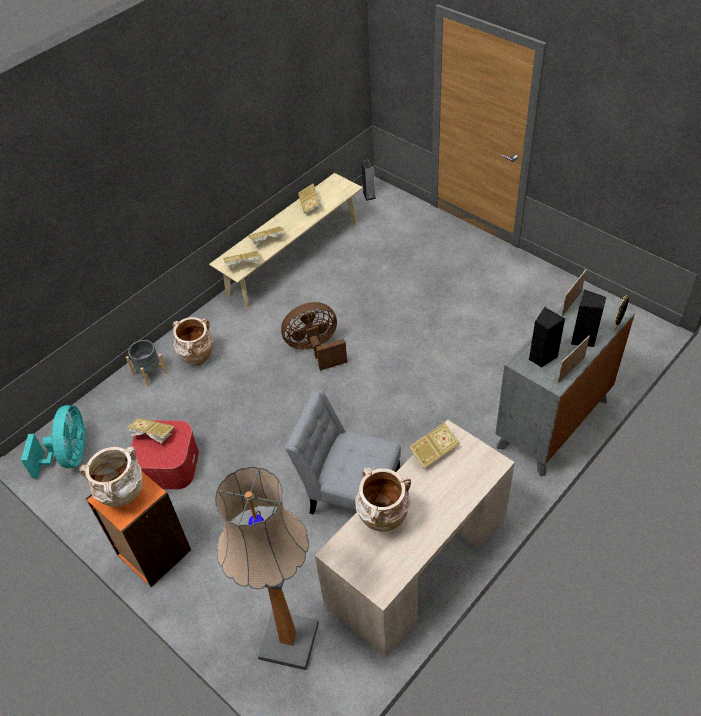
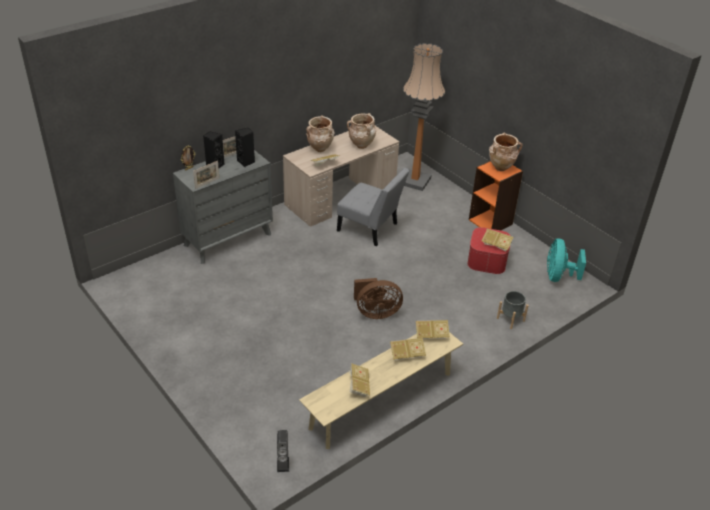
camera: 175 degrees left, 10 degrees down
(197, 359) = (472, 323): beige vase -> beige vase (320, 150)

